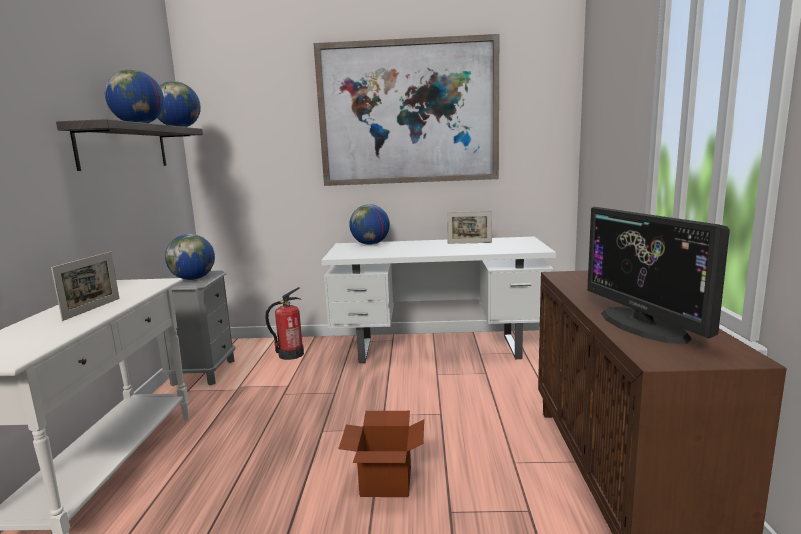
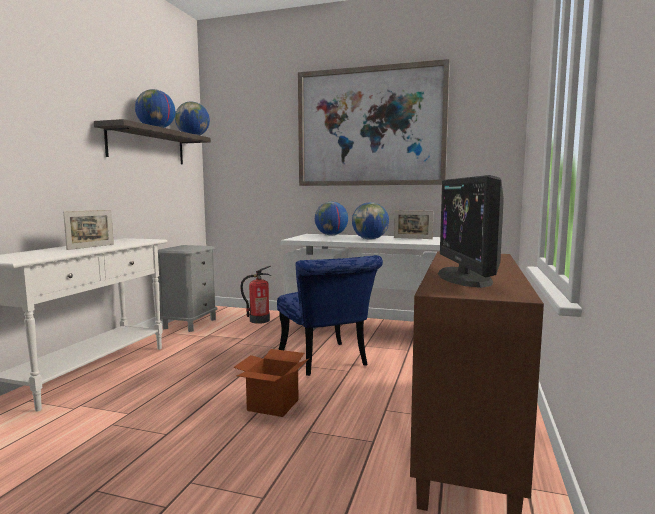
camera: 15 degrees right, 5 degrees down
(193, 279) = (187, 248): globe -> globe (370, 239)
(408, 405) = (326, 362): none -> blue chair

